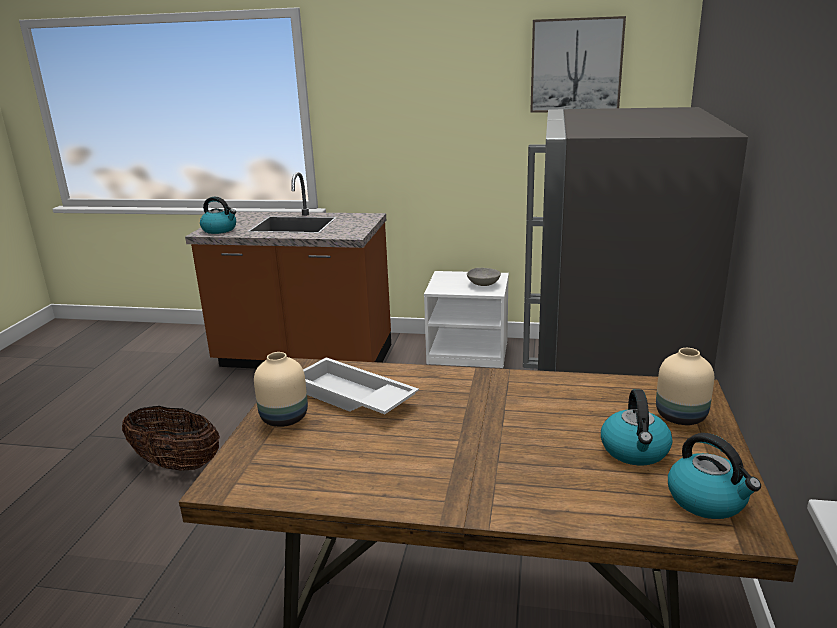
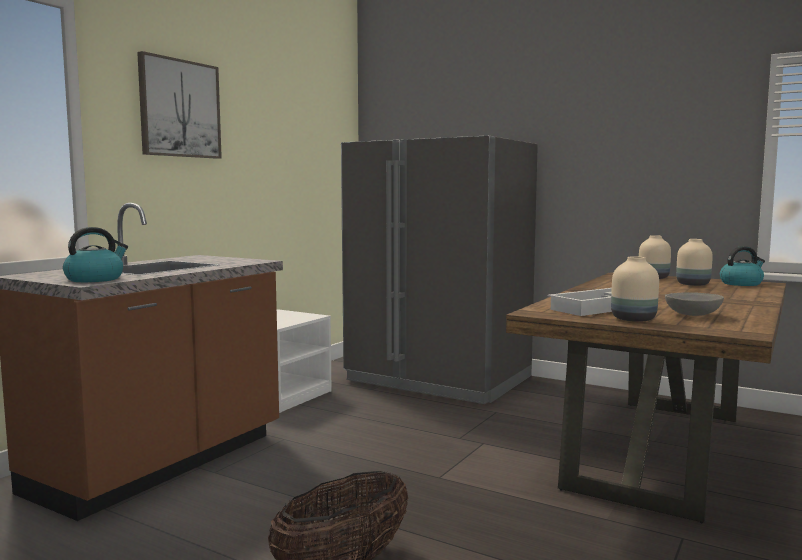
camera: 70 degrees left, 15 degrees down
(483, 284) = (292, 316): grey bowl -> grey bowl (693, 315)
(576, 65) = (304, 116): picture -> picture (179, 108)
(635, 451) = (692, 284): kettle -> beige vase

